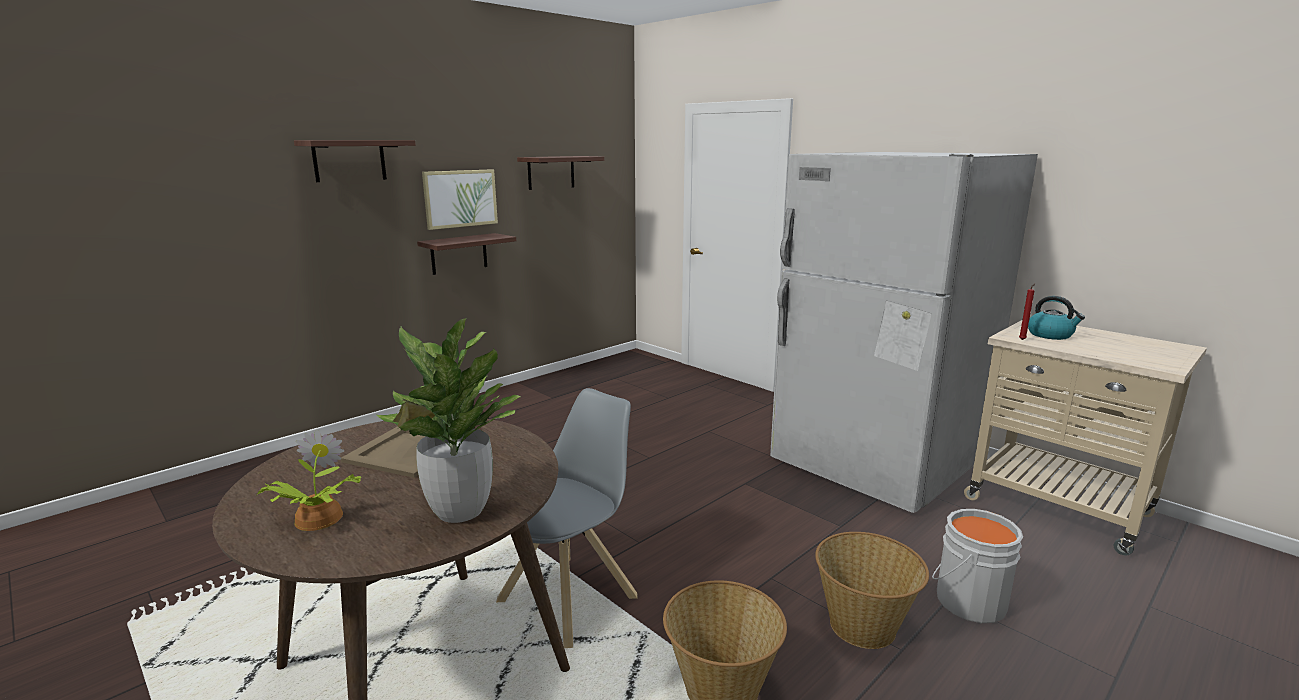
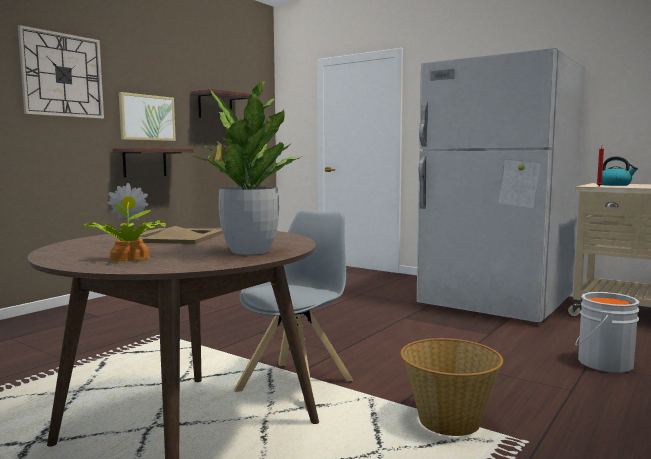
camera: 10 degrees left, 10 degrees down
(349, 160) = (62, 75): shelf -> wall clock
(863, 625) = (536, 380): basket -> none

